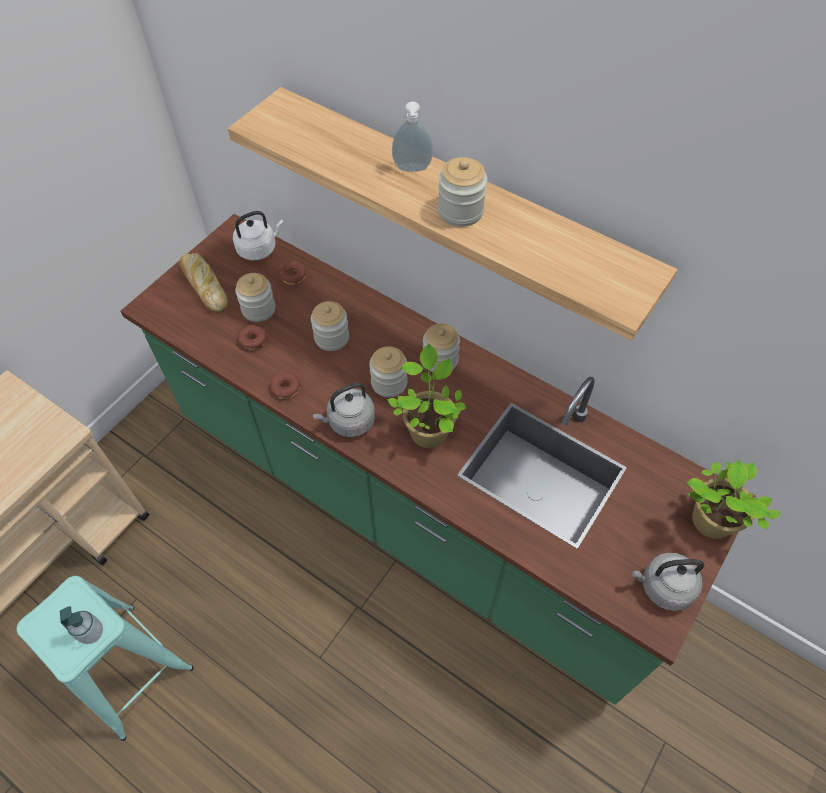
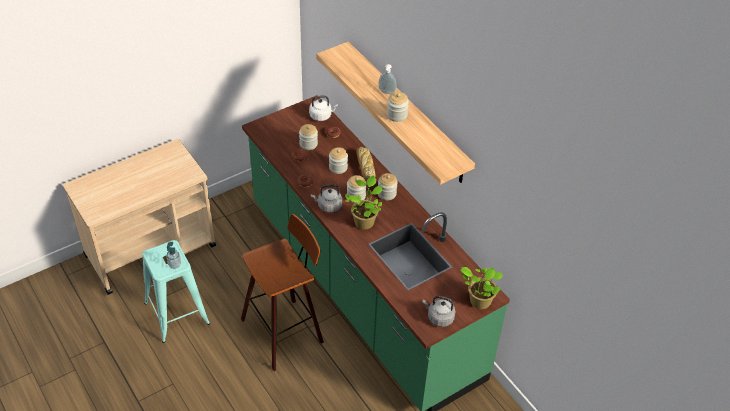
camera: 20 degrees right, 10 degrees down
(204, 285) = (286, 125): bread -> bread (365, 165)
(324, 629) = (285, 330): none -> stool

